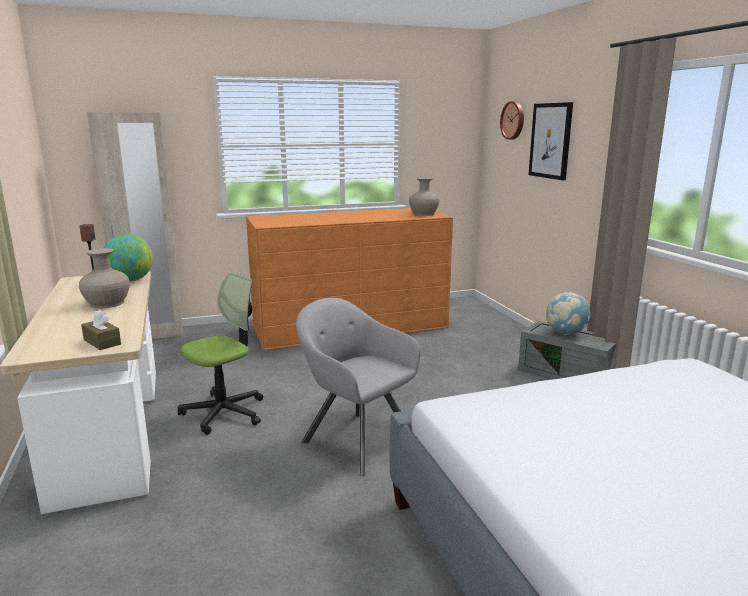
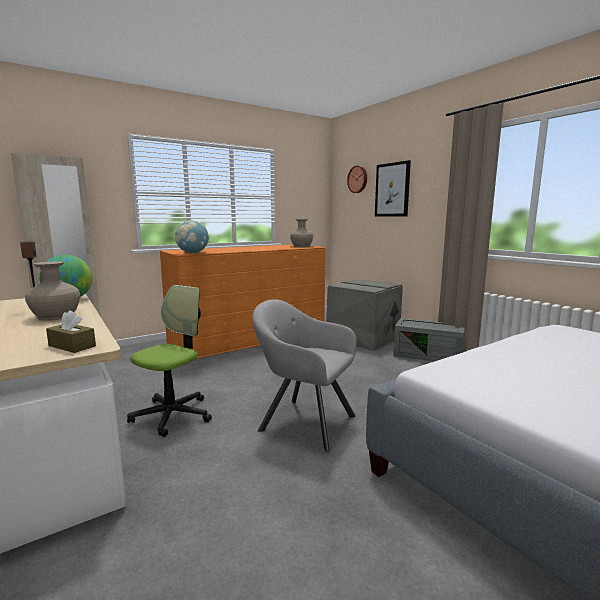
camera: 15 degrees left, 5 degrees down
(495, 341) = (363, 338): none -> grey storage box
(566, 333) = (426, 324): globe -> globe (193, 253)

